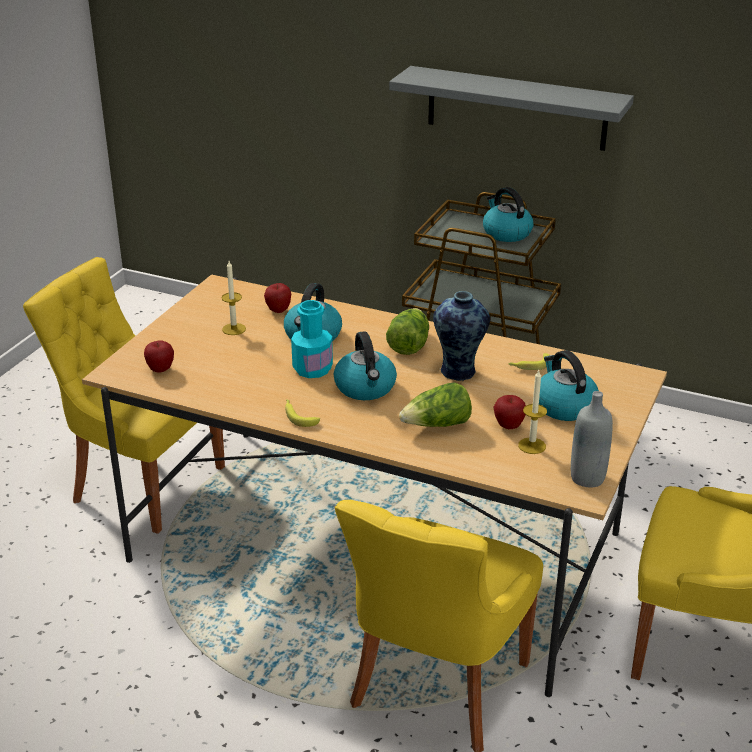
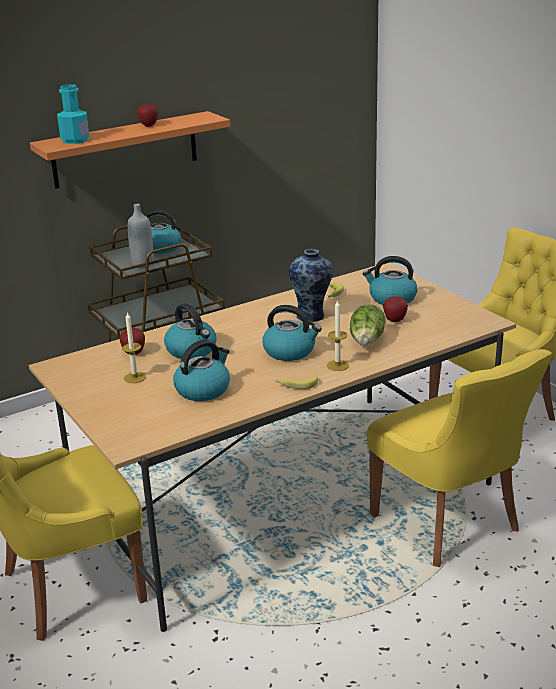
camera: 55 degrees left, 5 degrees down
(160, 370) = (153, 424): apple -> apple (149, 125)
(243, 370) = (203, 389): none -> kettle
(312, 369) = (239, 363): turquoise bottle -> turquoise bottle (75, 140)
(408, 344) = (253, 321): lettuce -> none
(516, 108) = (125, 150): grey shelf -> orange shelf
(532, 446) = (424, 320): candle -> candle (337, 365)
(587, 478) = (475, 316): grey bottle -> grey bottle (143, 263)

